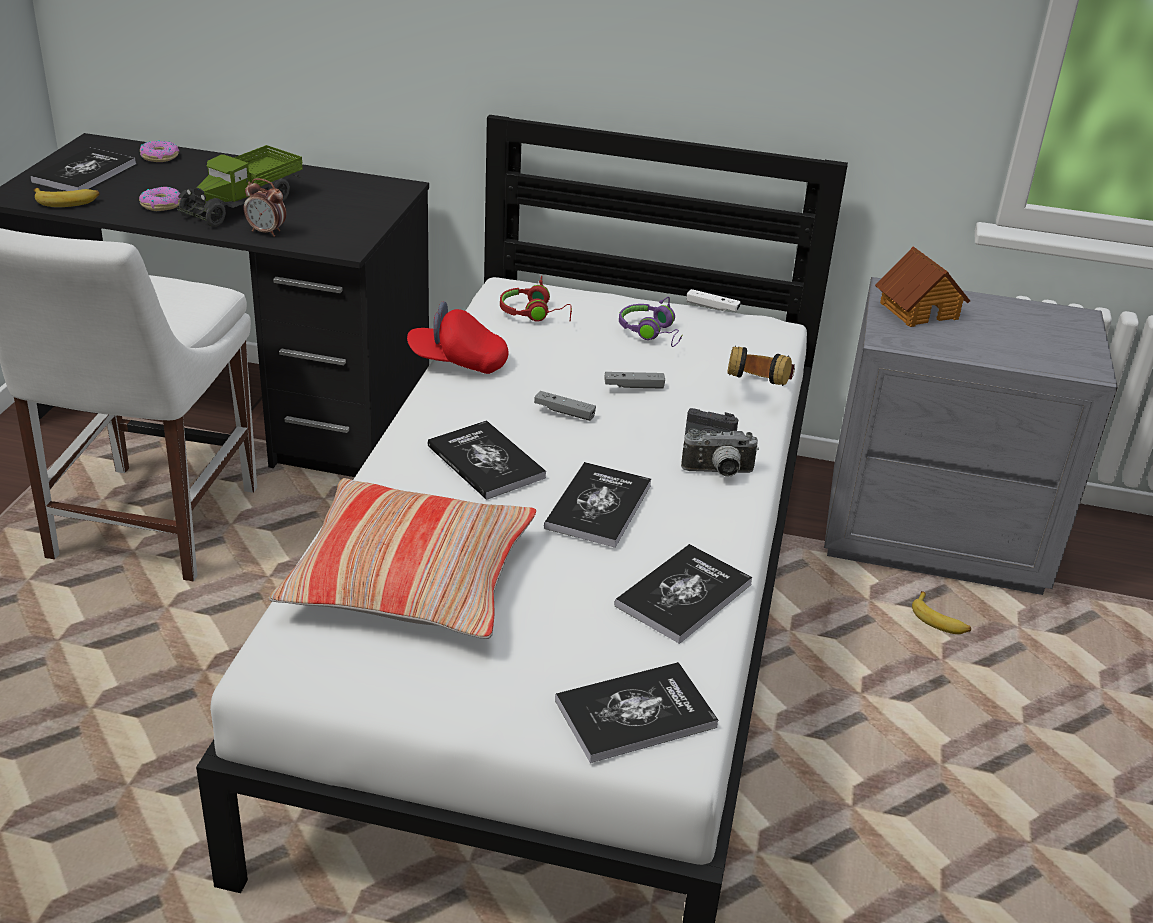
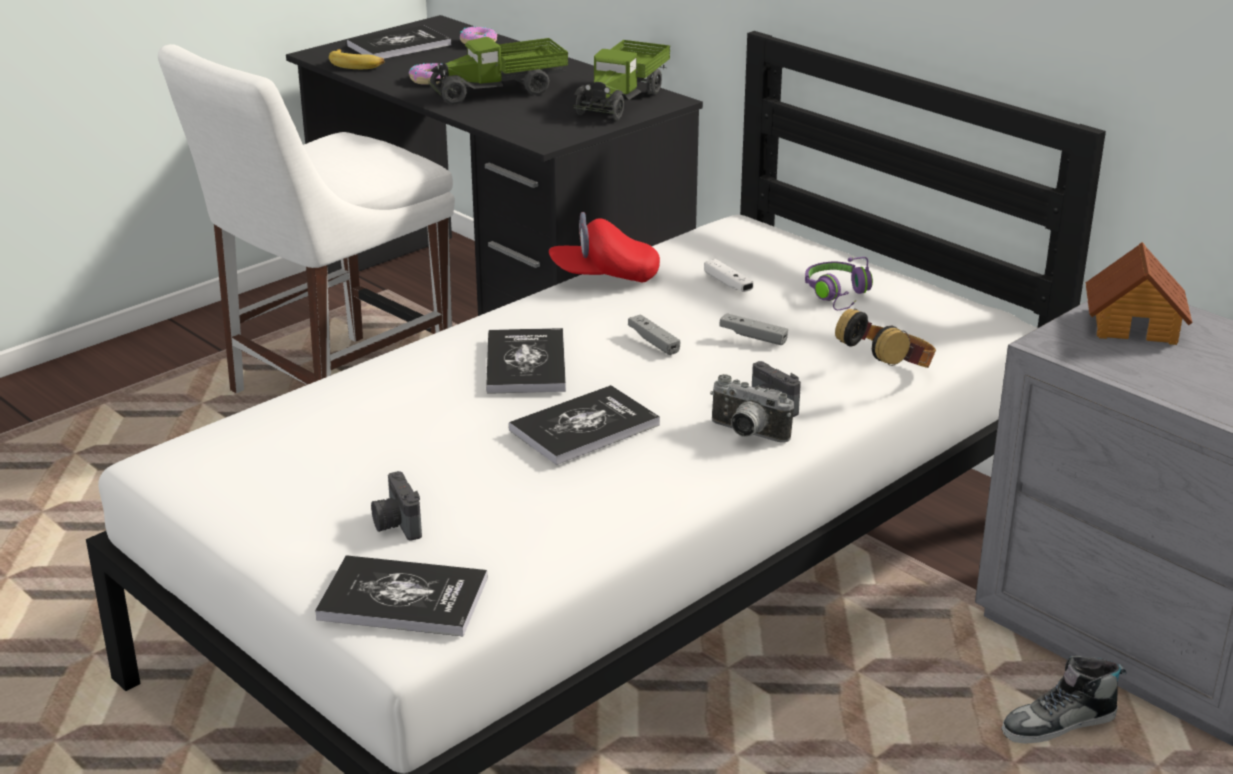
camera: 35 degrees right, 5 degrees down
(267, 232) = (491, 116): alarm clock -> none
(362, 193) = (622, 100): none -> toy truck
(410, 578) = (345, 435): pillow -> none
(458, 362) = (604, 277): red cap -> red cap turned 45 degrees counterclockwise
(535, 314) = (735, 253): red headphones -> none
(550, 648) = (396, 524): none -> camera
(683, 595) = (573, 523): book -> none
(712, 307) = (942, 287): white game controller -> white game controller (728, 283)
(939, 620) = (1059, 725): banana -> shoe

